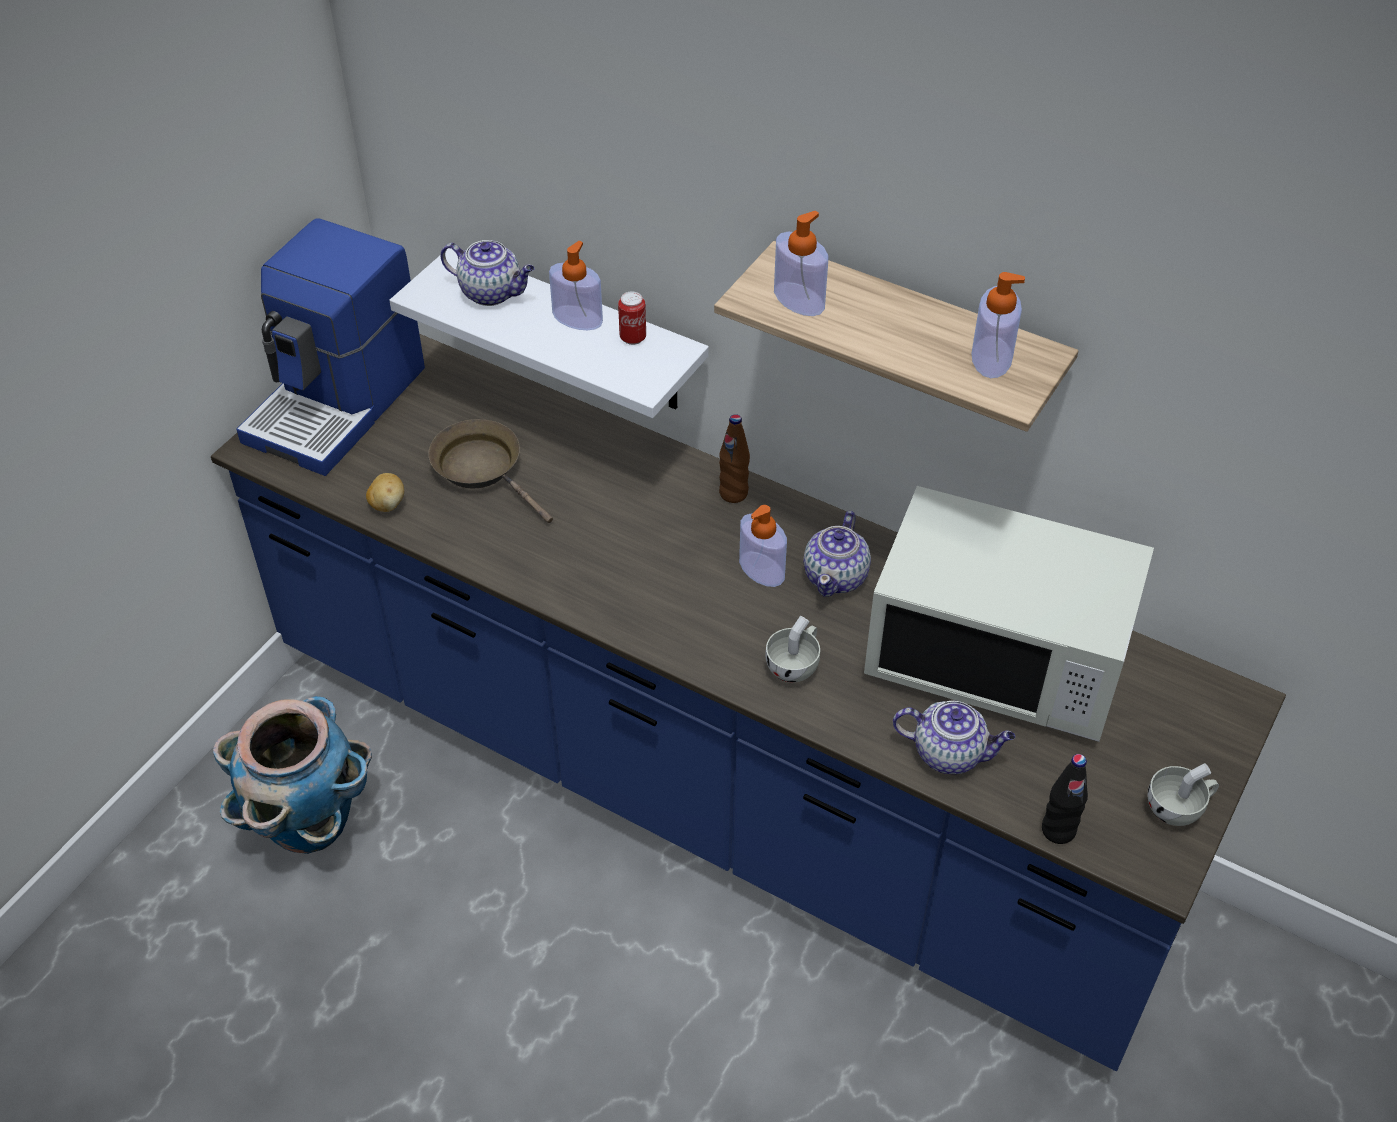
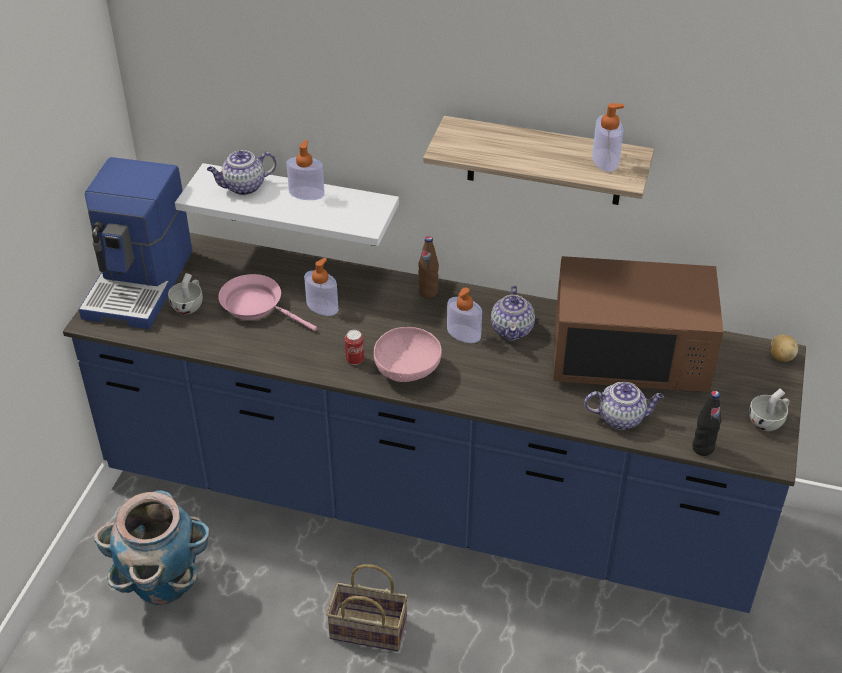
camera: 15 degrees left, 5 degrees down
(387, 504) = (200, 339): potato -> potato (781, 357)
(483, 469) = (256, 306): brown frying pan -> pink frying pan
(492, 293) = (243, 187): teapot -> teapot turned 150 degrees clockwise
(558, 957) = (366, 630): none -> basket
(633, 338) = (348, 199): can -> can (355, 360)
(659, 611) = (408, 370): none -> pink bowl
(795, 665) = (506, 385): white cup -> white cup (189, 305)
(799, 299) = (474, 146): soap dispenser -> soap dispenser (322, 307)
(997, 658) = (629, 358): white microwave -> brown microwave

